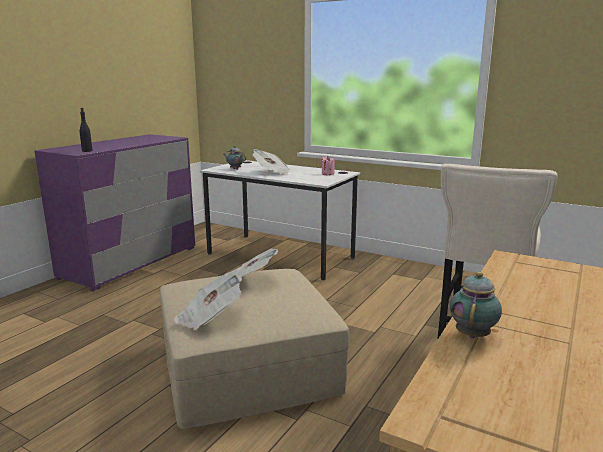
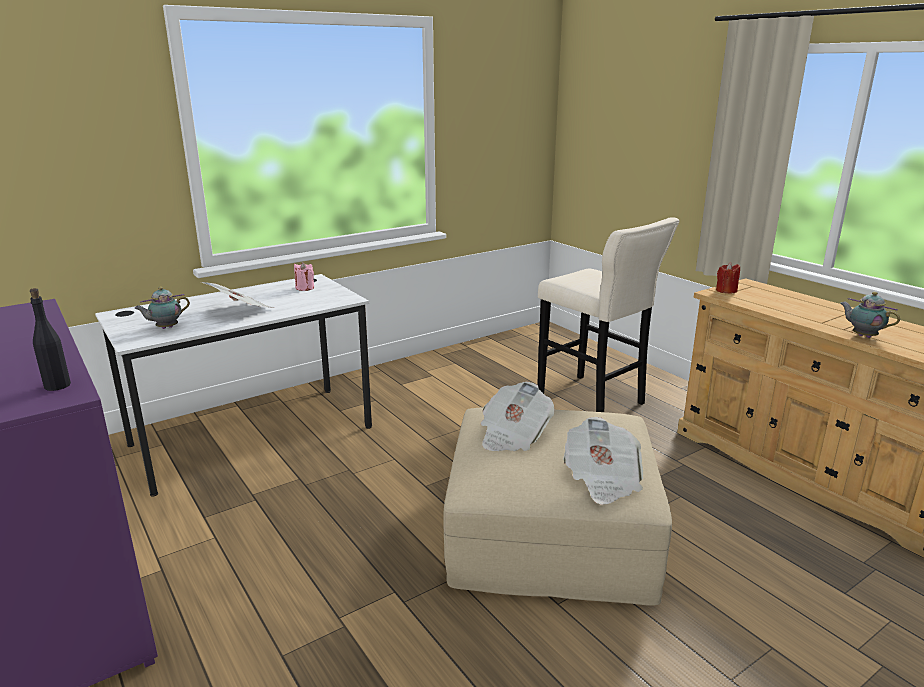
camera: 65 degrees left, 5 degrees up
(529, 261) = (726, 291): none -> red candle

